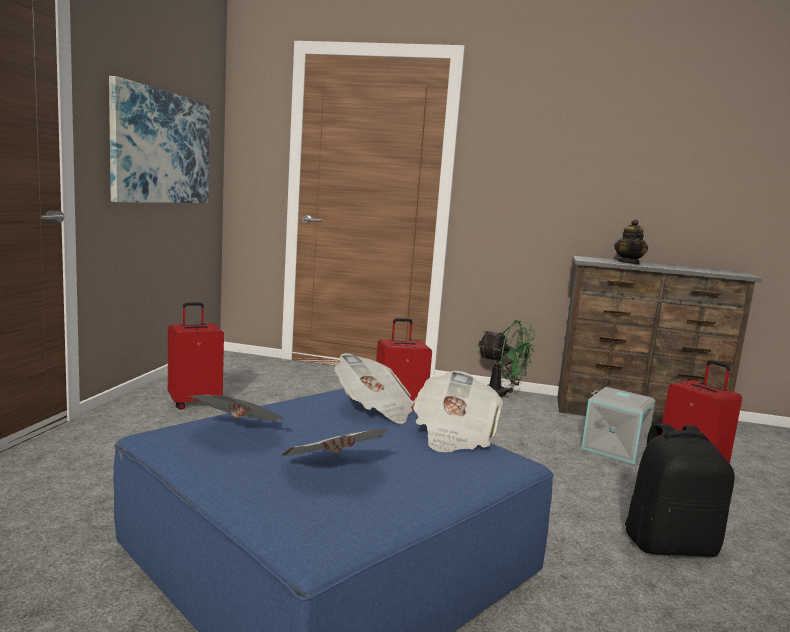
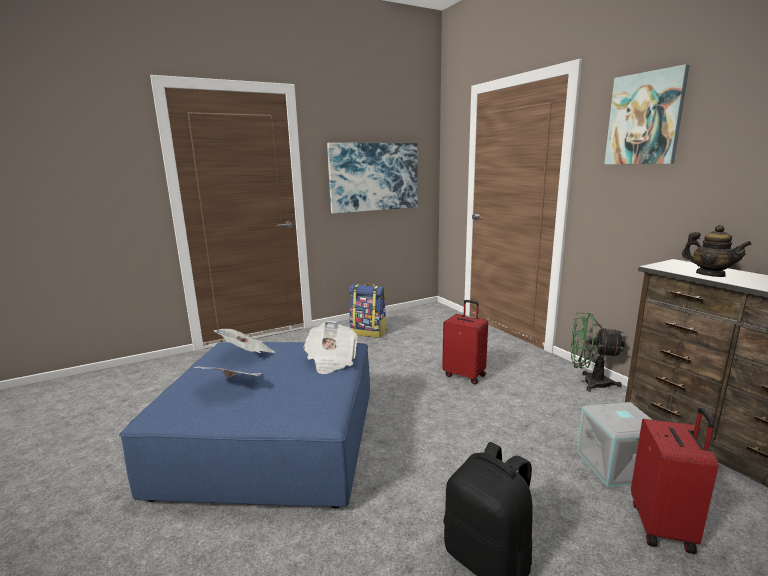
camera: 50 degrees right, 5 degrees up
(195, 402) = (369, 332): red suitcase -> backpack
(453, 435) = (330, 391): newspaper -> none
(501, 396) = (589, 382): green fan -> green fan turned 120 degrees clockwise
(538, 121) = (644, 119): none -> picture
(628, 263) = (710, 274): teapot -> teapot turned 90 degrees counterclockwise

